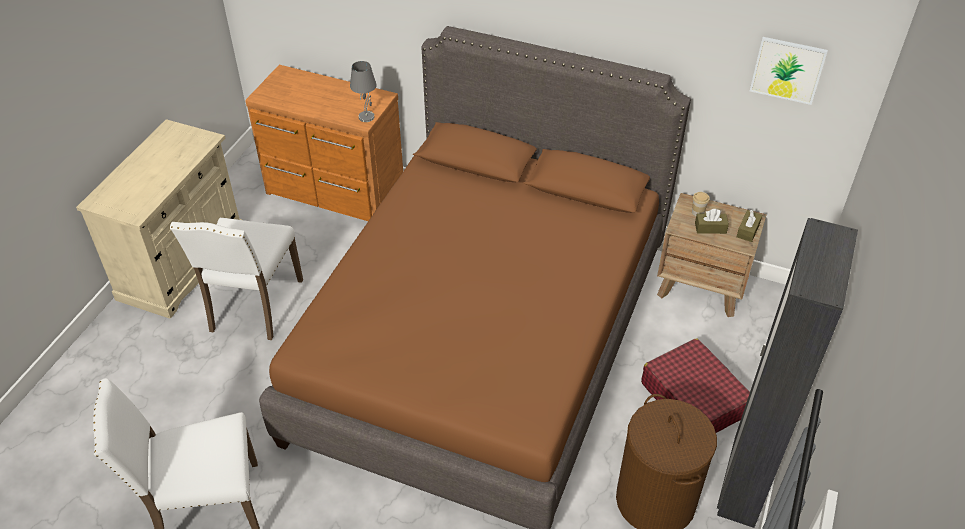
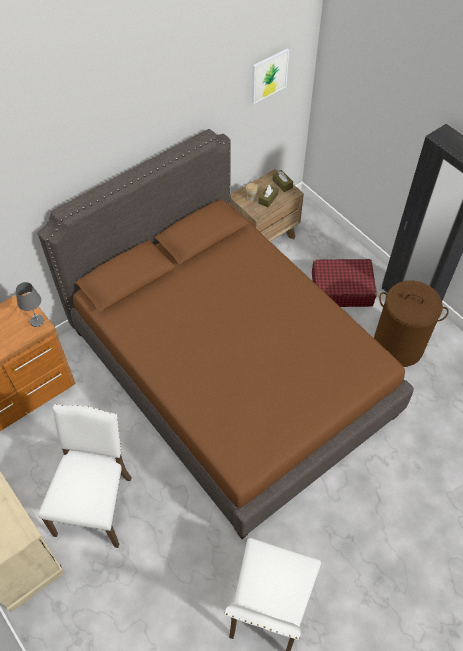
camera: 60 degrees left, 10 degrees up
(253, 306) = (96, 504): white chair -> white chair turned 120 degrees counterclockwise

